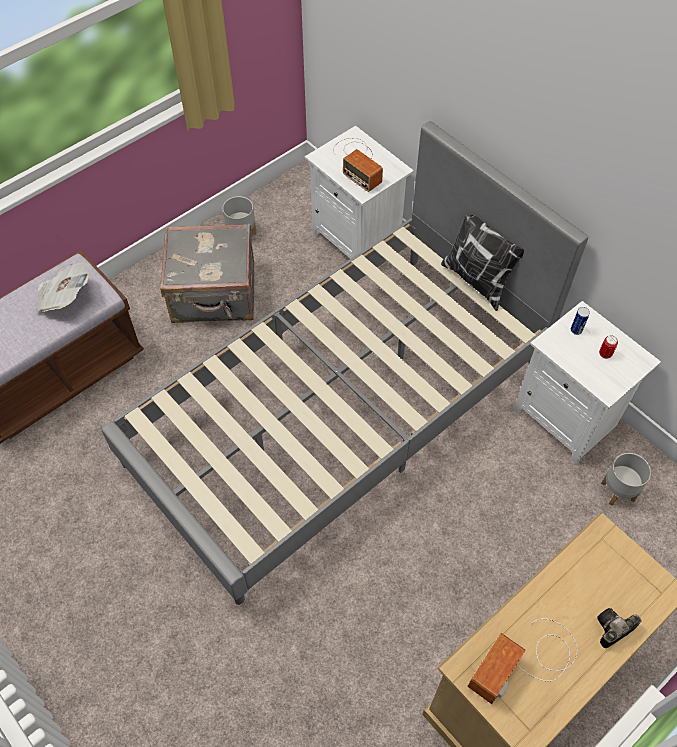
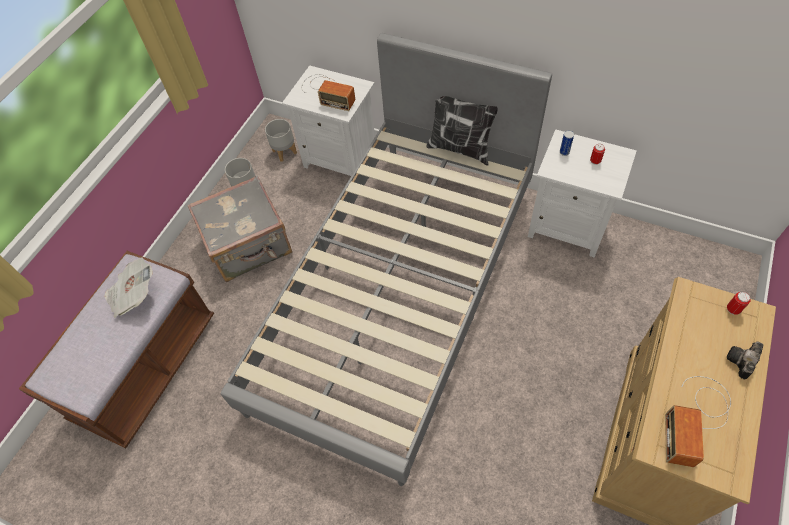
camera: 20 degrees left, 0 degrees up
(618, 491) = (633, 263): grey planter -> grey planter (285, 152)
(639, 573) = (733, 309): none -> can

